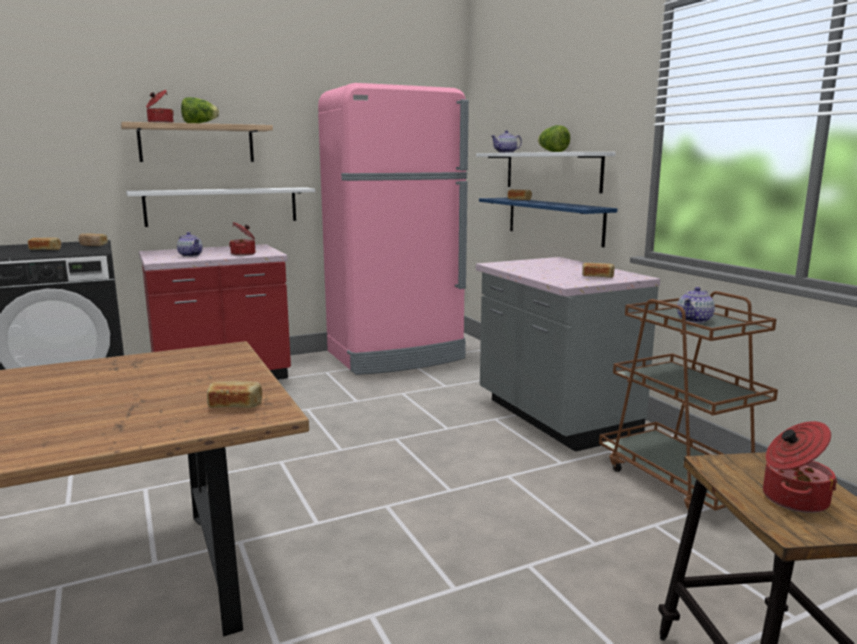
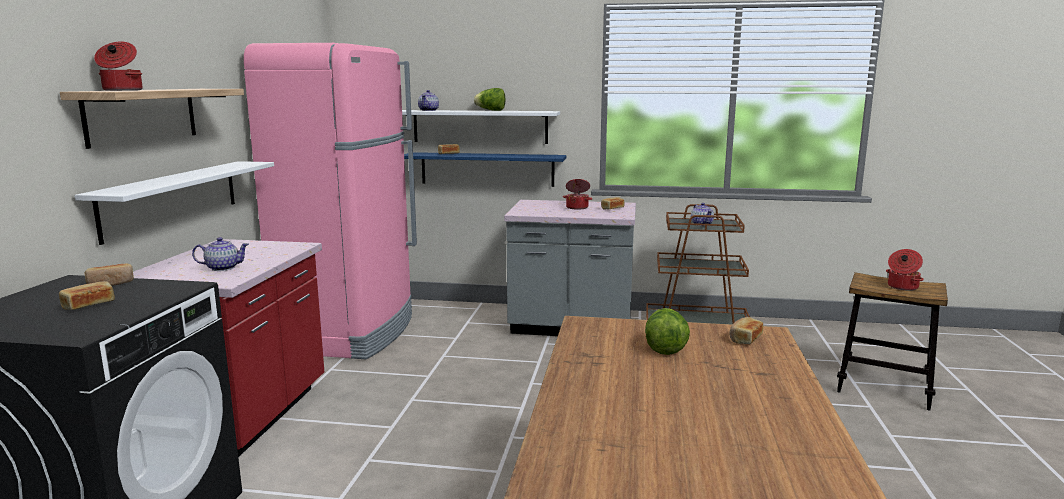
camera: 55 degrees left, 0 degrees up
(199, 123) = (167, 89): lettuce -> lettuce (664, 347)
(244, 254) = (274, 252): cooking pot -> cooking pot (577, 207)

